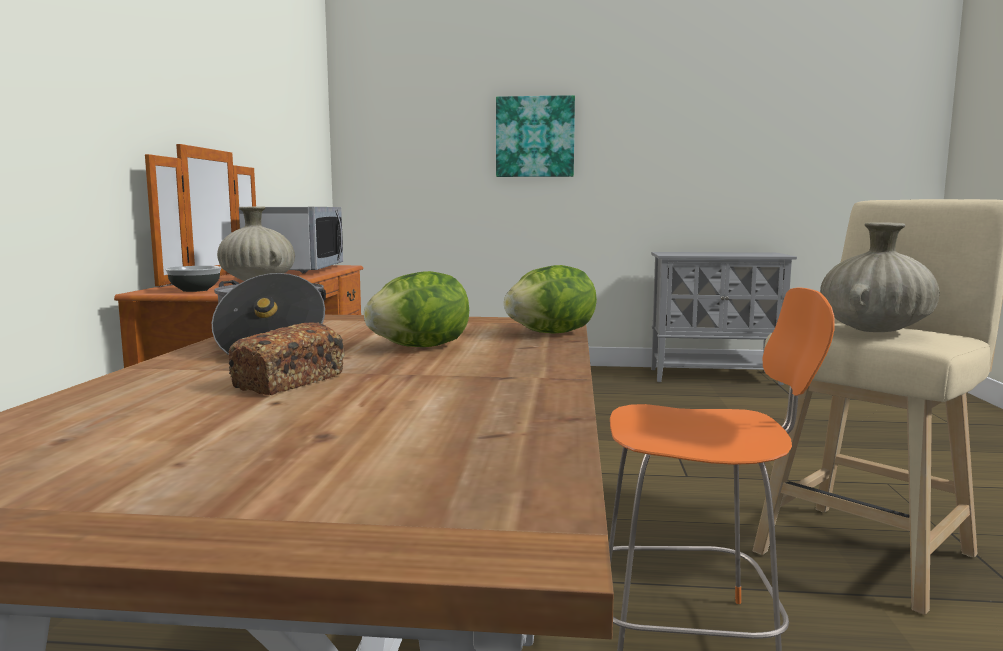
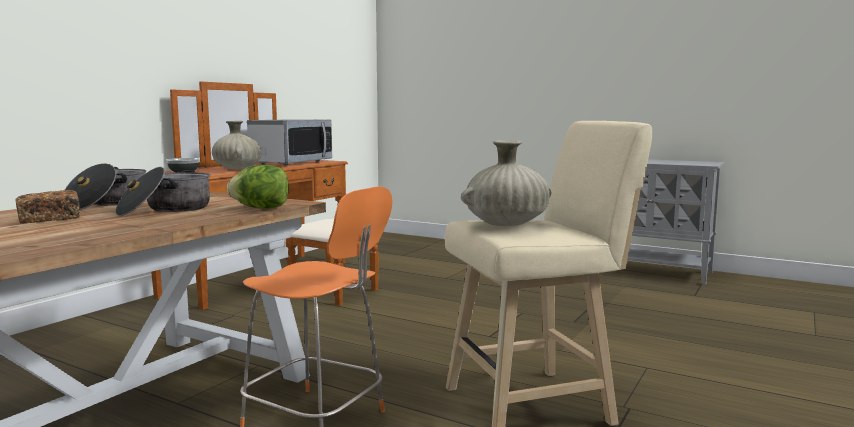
camera: 25 degrees right, 0 degrees up
(420, 347) = (166, 210): lettuce -> cooking pot
(535, 137) = (517, 61): picture -> none

